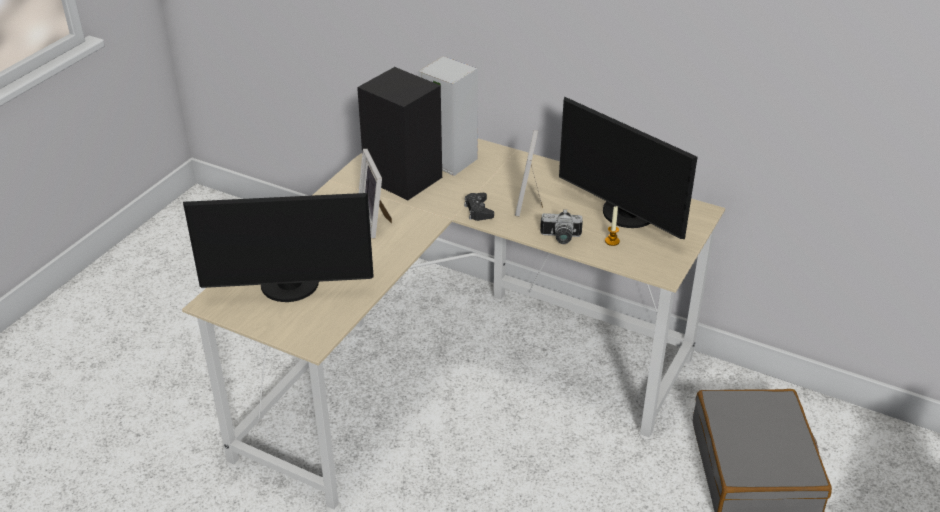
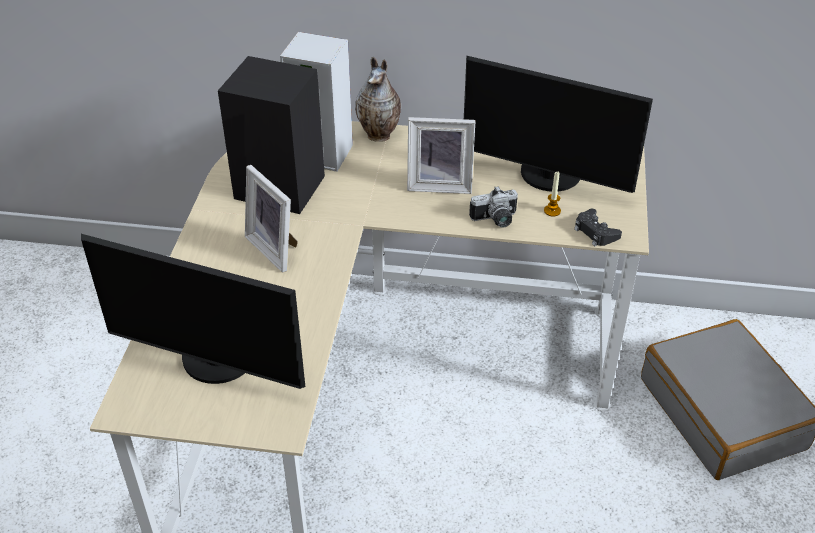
camera: 20 degrees left, 5 degrees up
(290, 287) = (215, 362): monitor -> monitor turned 45 degrees clockwise
(478, 210) = (387, 208): black game controller -> black game controller (595, 232)
(504, 156) = (380, 135): none -> vase
(531, 201) = (440, 184): picture frame -> picture frame turned 75 degrees counterclockwise

